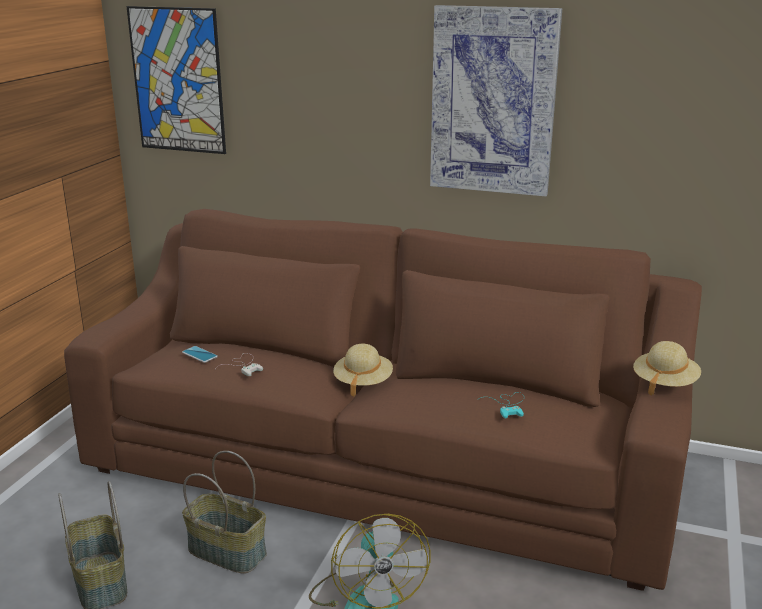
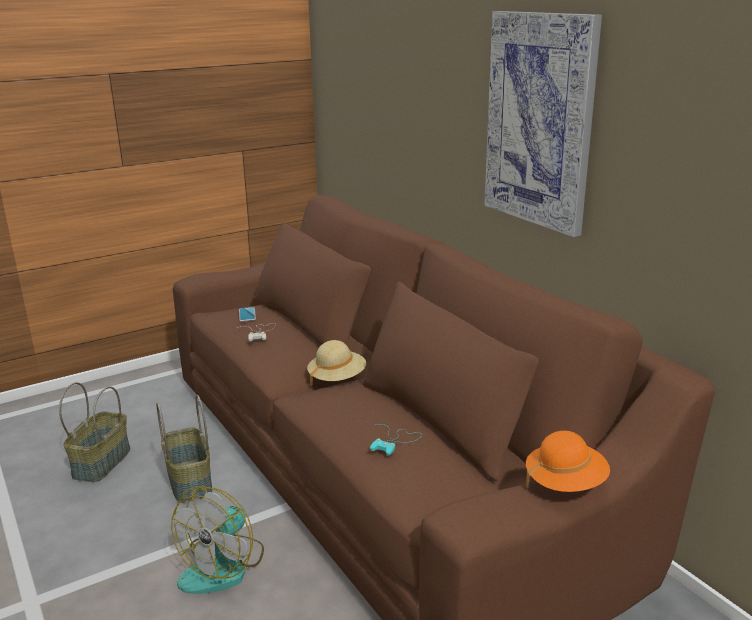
camera: 40 degrees right, 0 degrees up
(177, 81) = (342, 79): picture -> none
(664, 383) = (565, 483): beige hat -> orange hat

